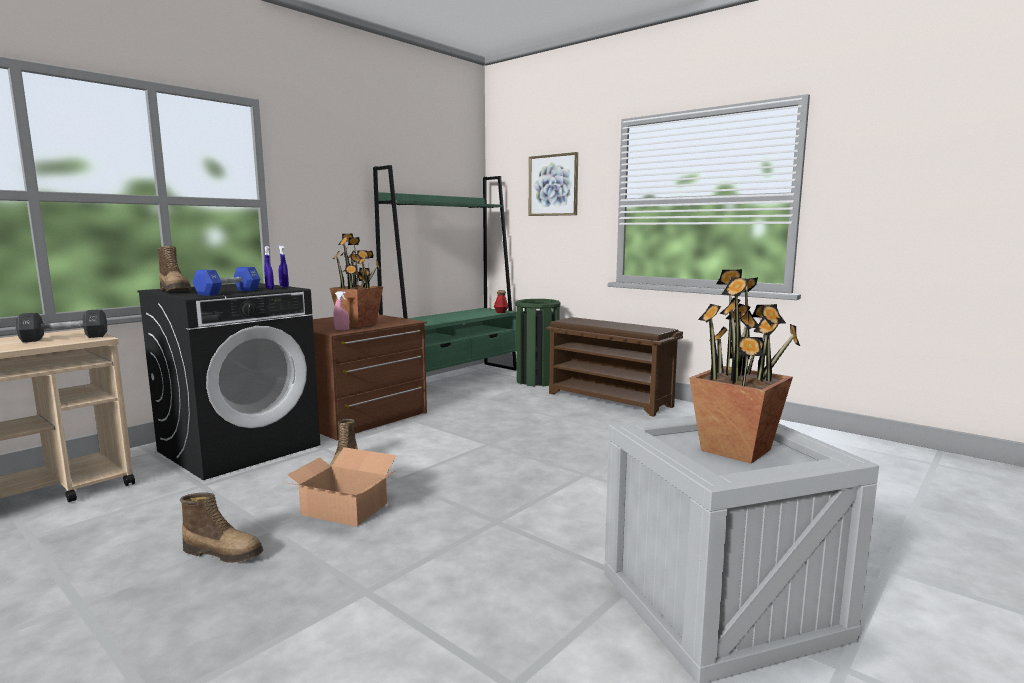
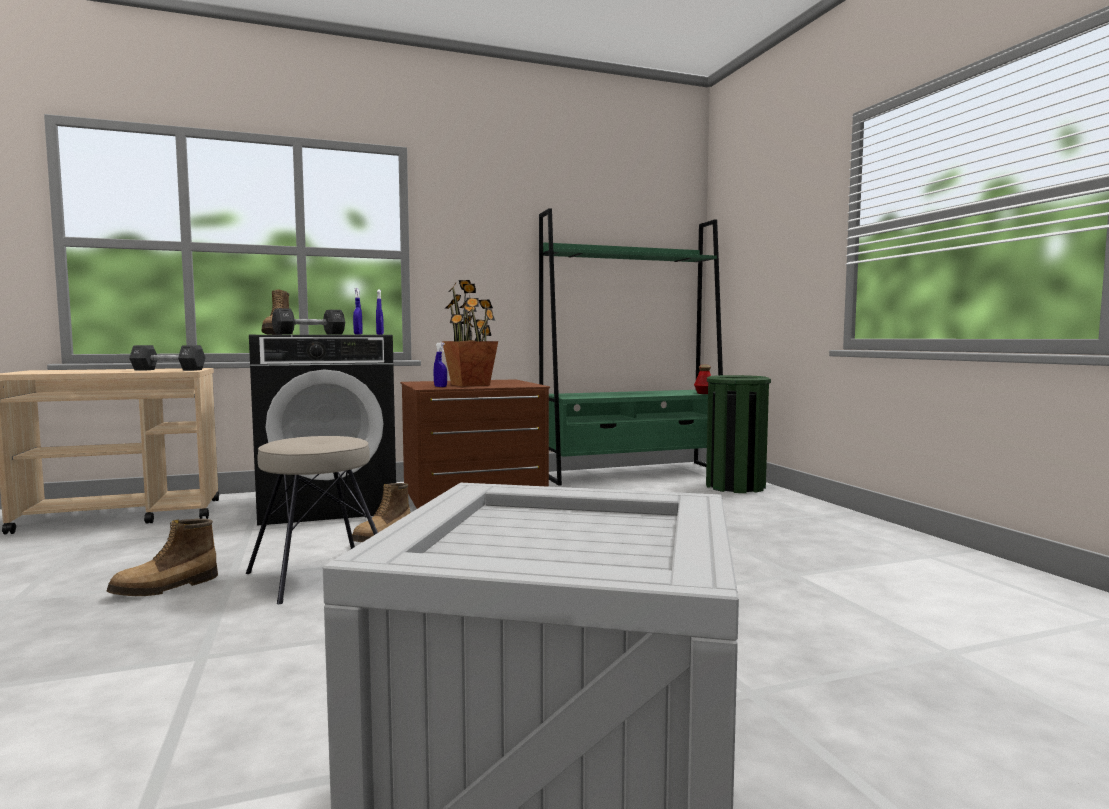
camera: 30 degrees right, 5 degrees down
(224, 553) = (166, 588): boot -> boot turned 90 degrees clockwise
(228, 292) = (309, 334): blue dumbbell -> black dumbbell
(342, 330) = (440, 387): pink spray bottle -> blue spray bottle
(344, 509) = (319, 574): cardboard box -> beige stool
(553, 185) = (773, 222): picture -> none
(610, 400) = (809, 519): brown shoe rack -> none
(737, 450) = (571, 539): potted plant -> none

